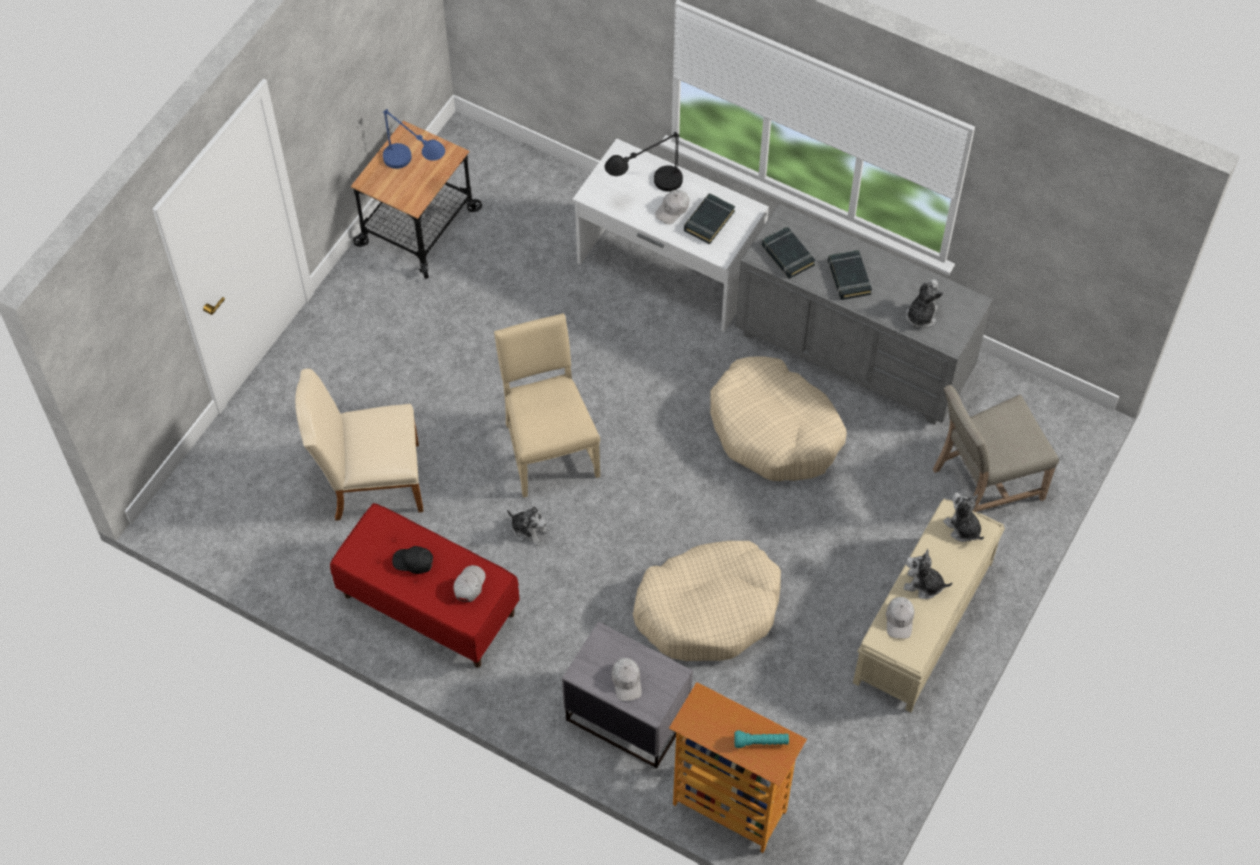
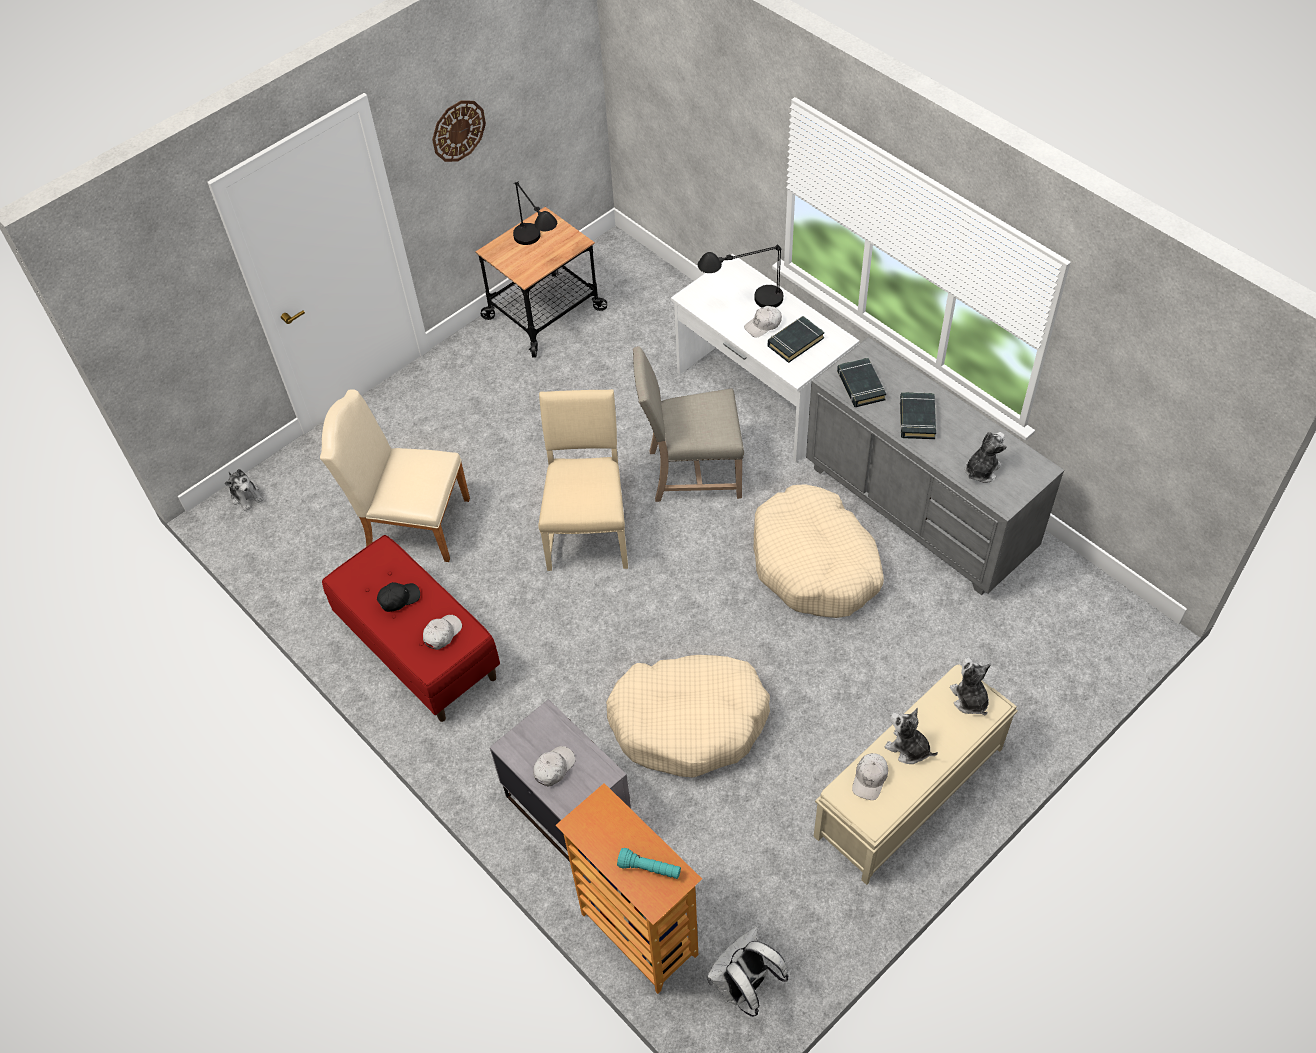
camera: 20 degrees right, 5 degrees down
(333, 80) = (458, 130): none -> wall clock
(413, 562) = (398, 598): black cap -> black cap turned 120 degrees clockwise
(414, 171) = (537, 250): blue table lamp -> black table lamp
(529, 530) = (541, 602): plush toy -> plush toy (246, 496)
(626, 681) = (553, 768): white cap -> white cap turned 150 degrees counterclockwise
(834, 826) = (744, 986): none -> white backpack
(984, 482) = (1017, 664): beige chair -> beige chair (691, 472)

